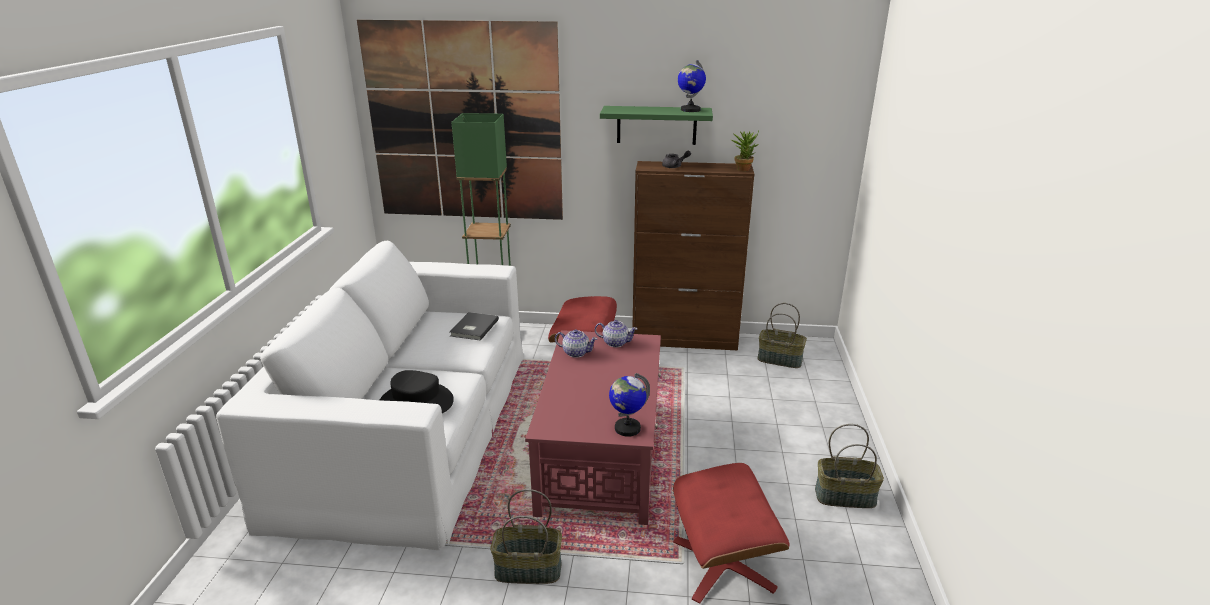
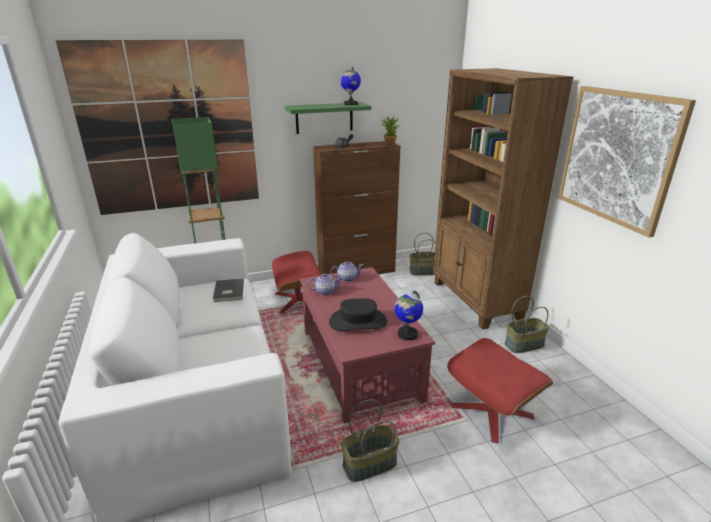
camera: 25 degrees left, 0 degrees up
(417, 401) = (227, 358): black hat -> black hat (358, 321)
(823, 418) = (475, 301): none -> brown bookcase
(975, 242) = (617, 157): none -> picture

